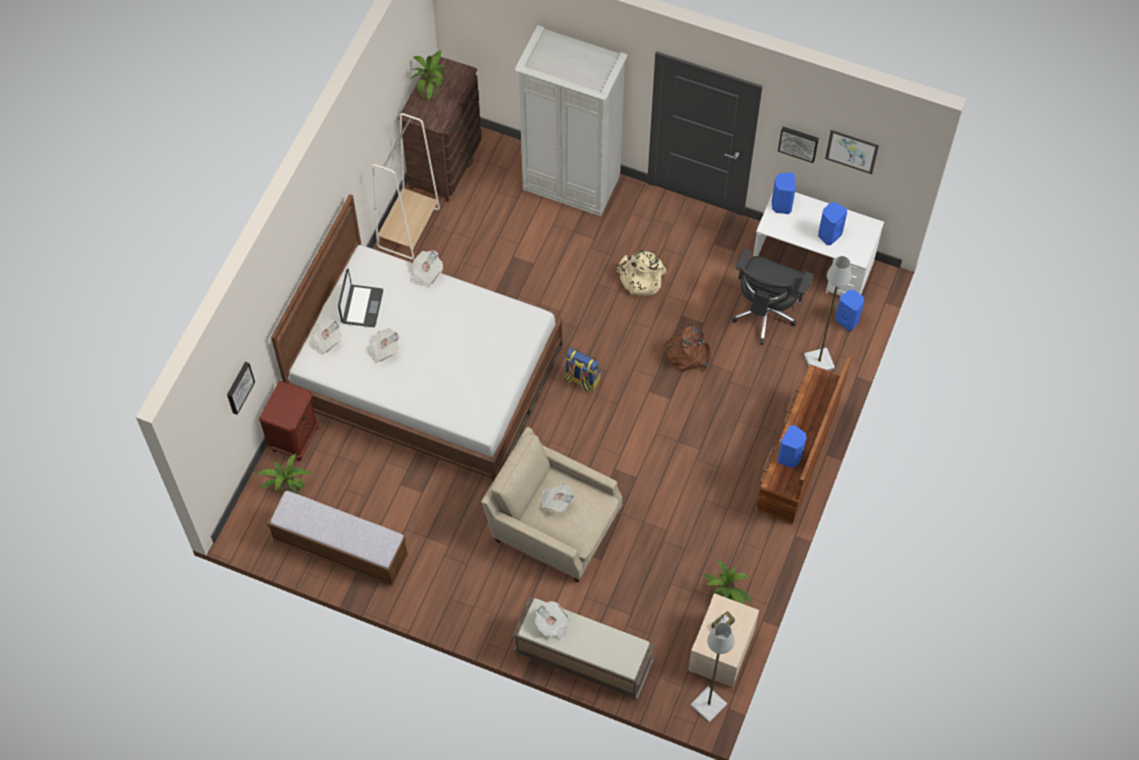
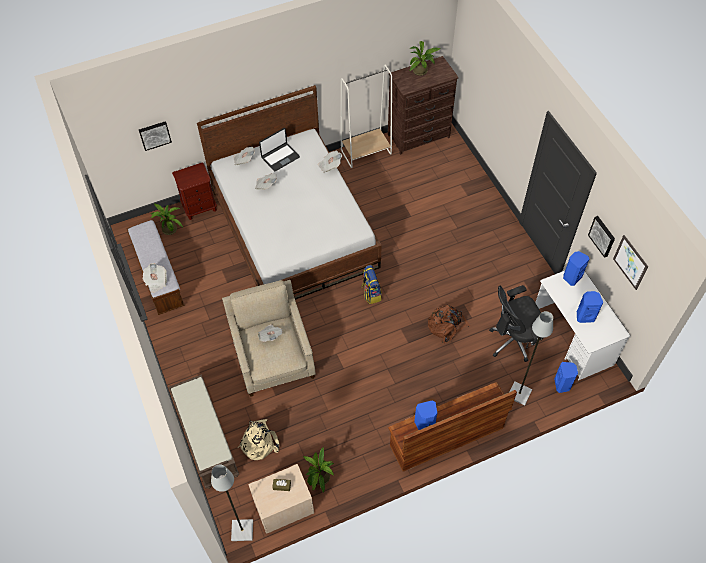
camera: 45 degrees right, 5 degrees down
(553, 625) = (193, 400): newspaper -> newspaper (156, 282)
(571, 183) = (475, 191): white wardrobe -> none
(640, 278) = (461, 267): beige backpack -> beige backpack (259, 442)

